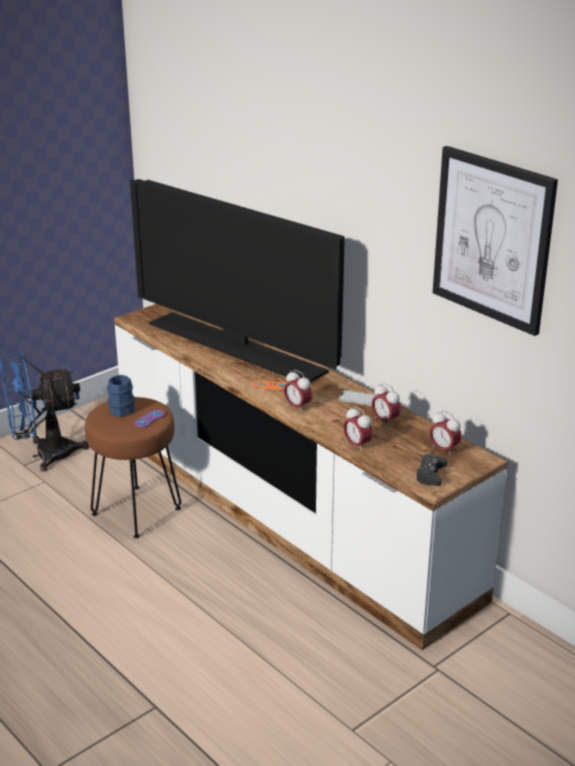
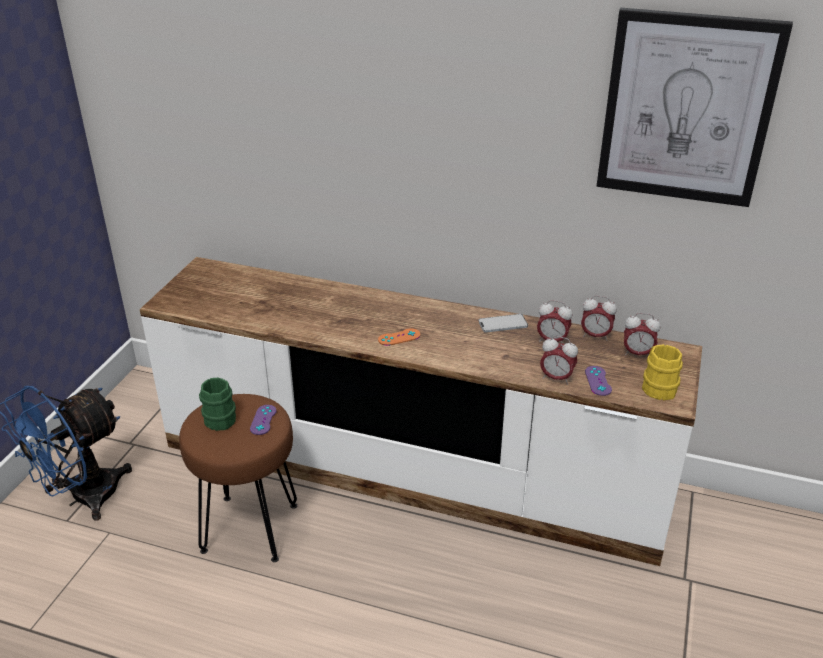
camera: 30 degrees left, 5 degrees up
(123, 408) = (220, 416): blue mug -> green mug
(237, 347) = (318, 304): television -> none
(297, 407) = (452, 354): alarm clock -> alarm clock (595, 336)
(388, 457) = (598, 381): none -> purple game controller
(430, 475) = (656, 386): black game controller -> yellow mug

